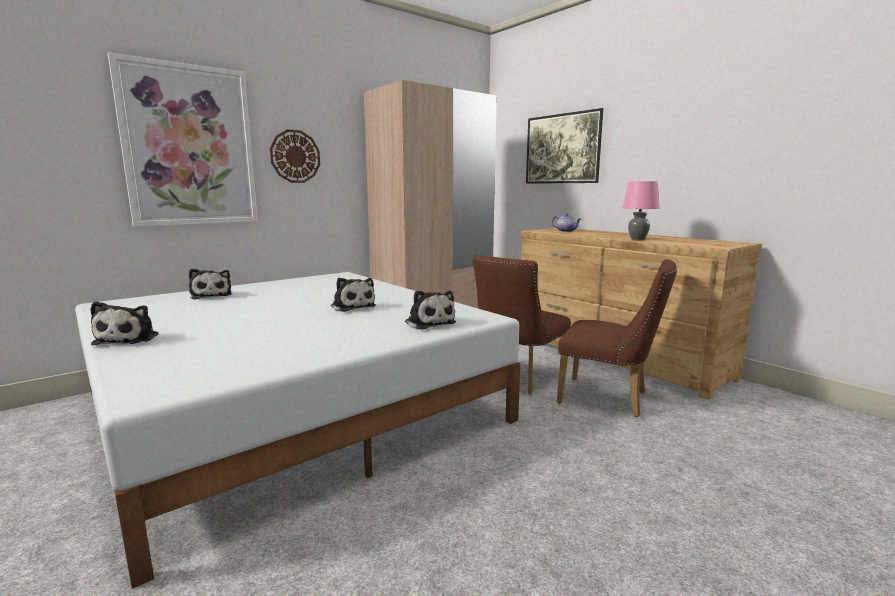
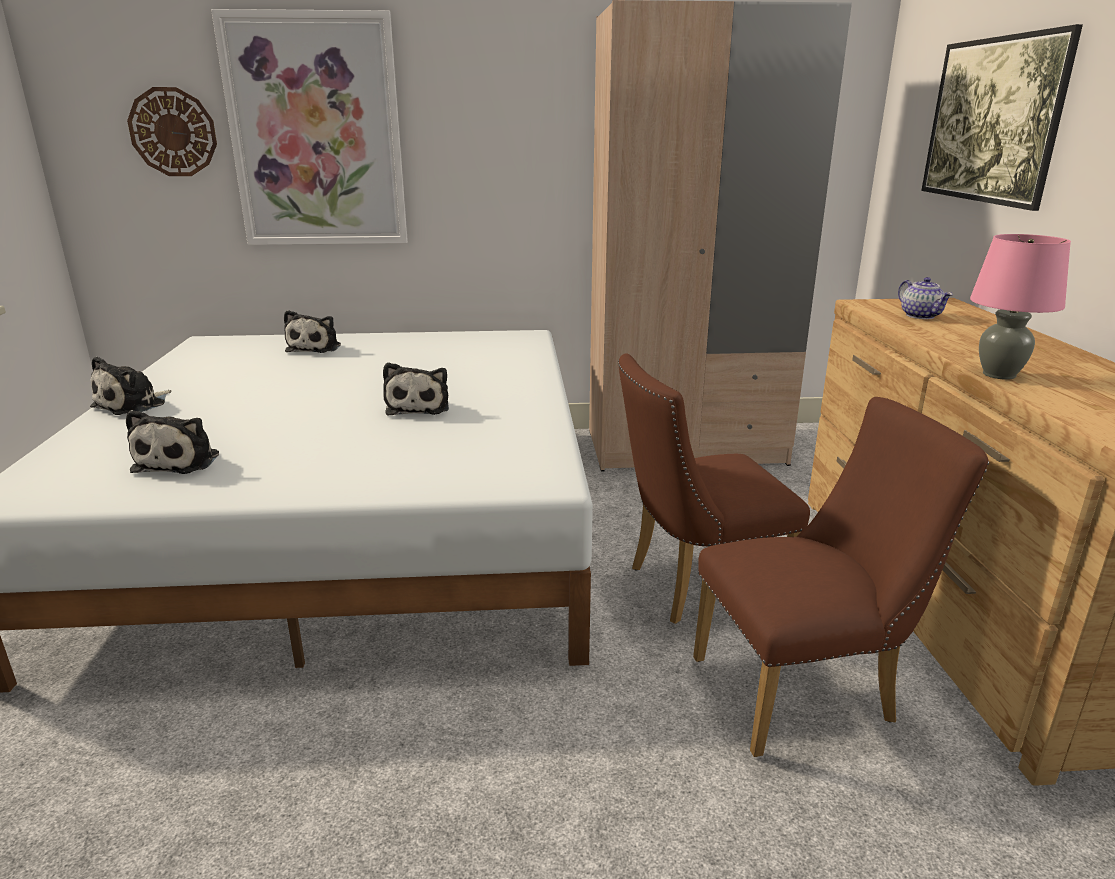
camera: 35 degrees right, 10 degrees up
(295, 156) = (470, 141): wall clock -> wall clock (173, 132)
(429, 323) = (447, 468): plush toy -> plush toy (180, 461)
(610, 399) = (805, 691): brown chair -> brown chair turned 75 degrees counterclockwise

